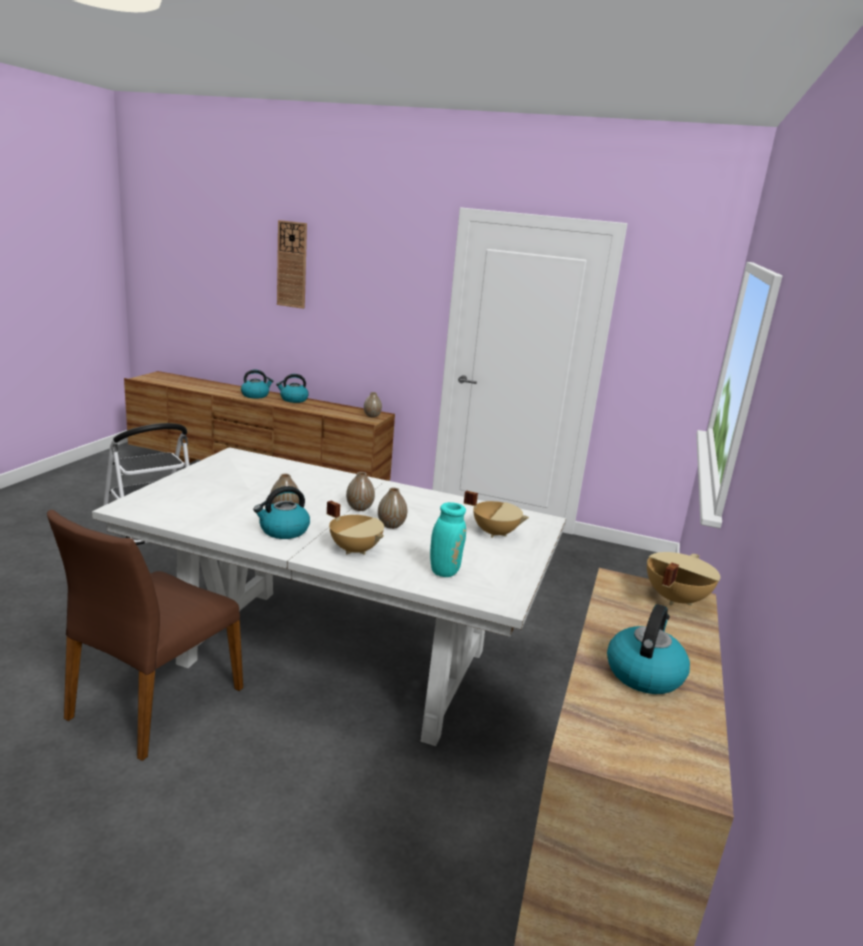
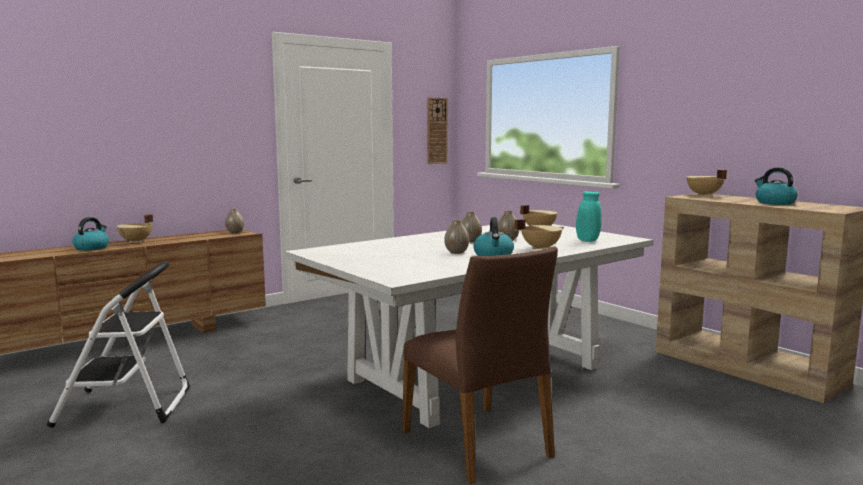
camera: 55 degrees left, 10 degrees down
(292, 264) = (99, 95): wall clock -> wall clock (436, 131)
(293, 400) = (136, 241): kettle -> beige cooking pot

